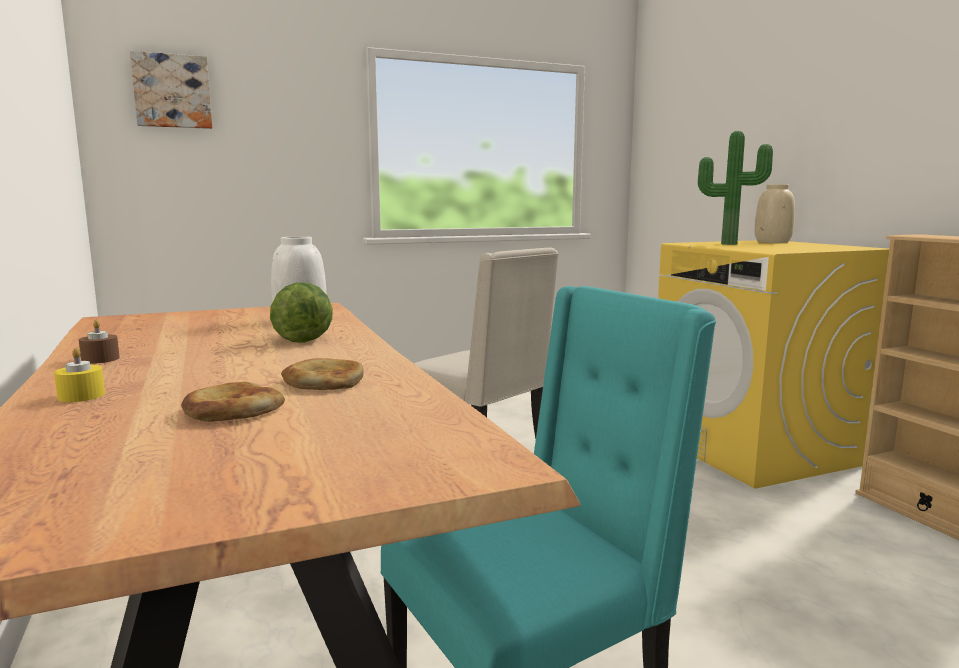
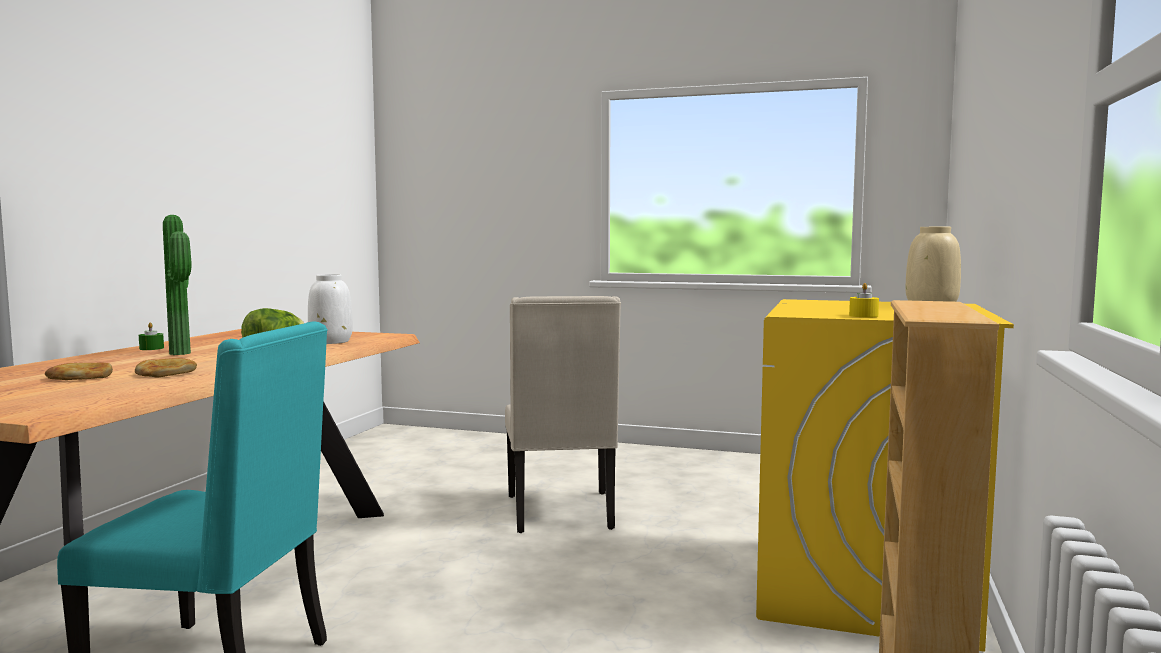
camera: 40 degrees right, 5 degrees down
(81, 396) = (73, 362): yellow candle -> yellow candle (863, 316)
(100, 359) = (151, 348): brown candle -> green candle
(172, 91) = (439, 150): picture -> none
(728, 244) = (844, 304): potted plant -> potted plant (184, 353)

